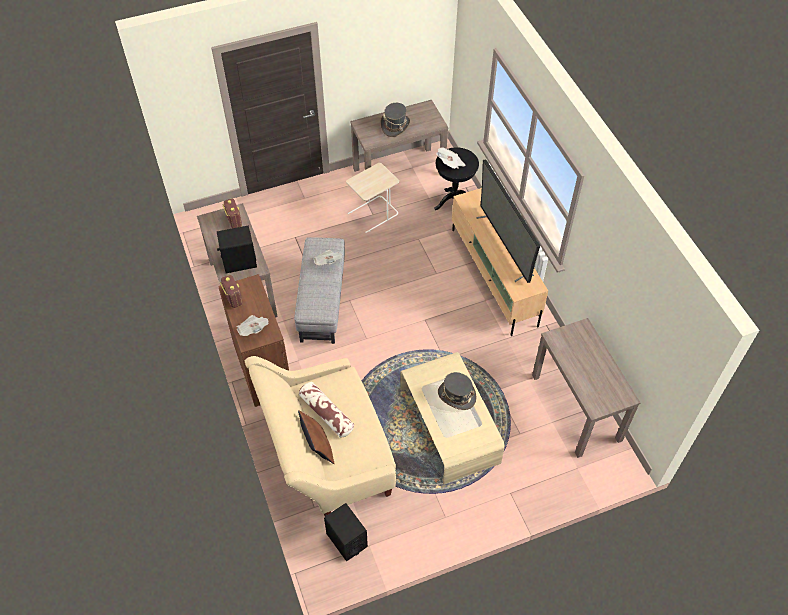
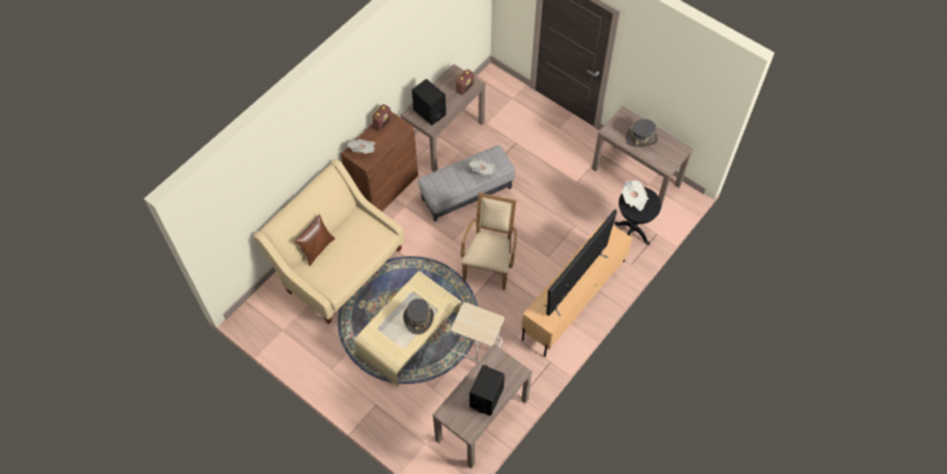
camera: 60 degrees right, 5 degrees up
(326, 413) = (347, 239): pillow -> none
(346, 540) = (278, 314): black speaker -> black speaker (486, 397)
(373, 214) = (576, 182): beige side table -> beige side table (476, 345)
(413, 321) = (489, 263): none -> beige armchair

